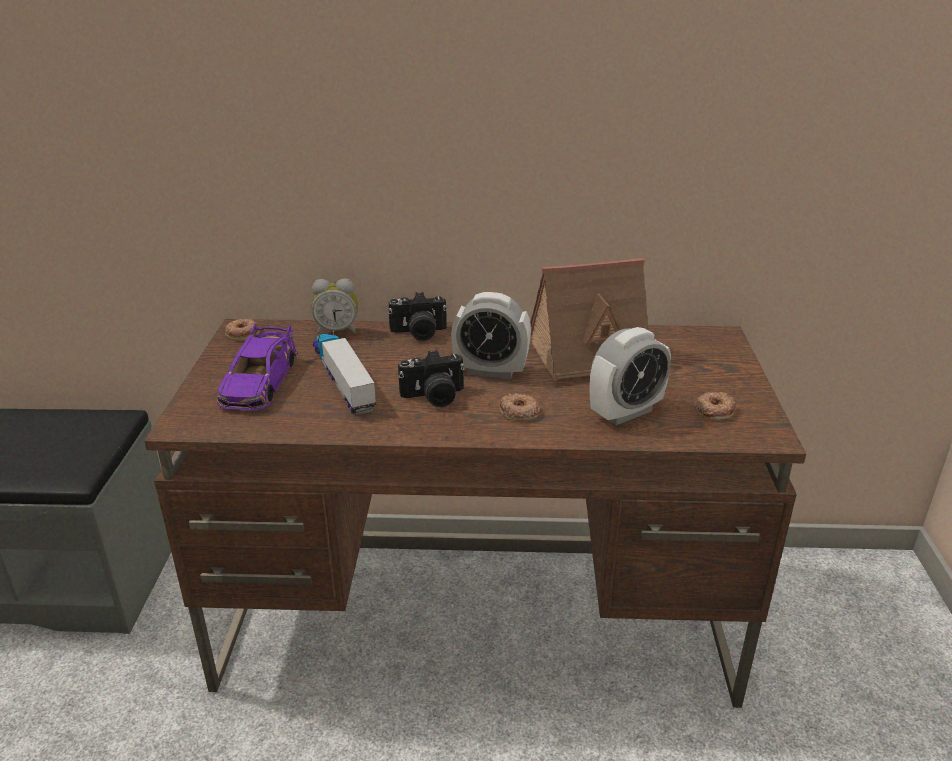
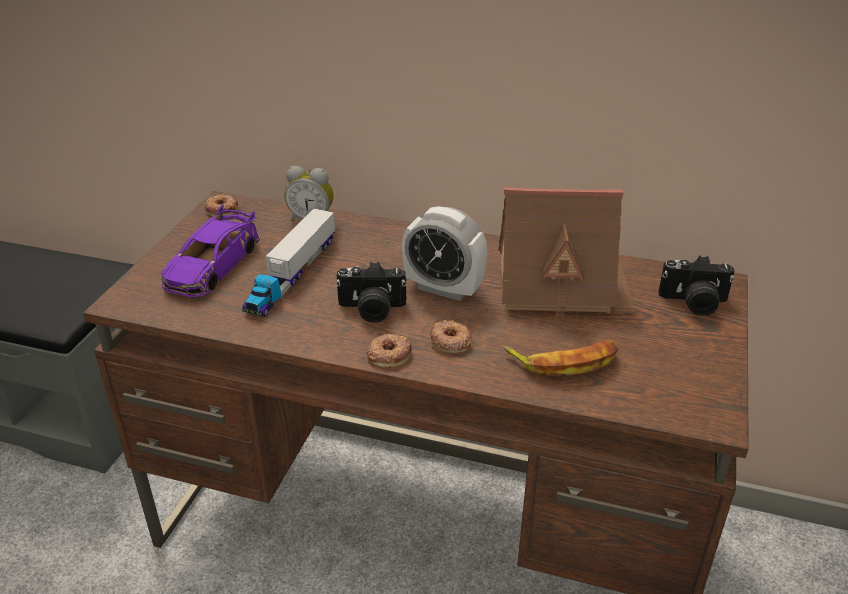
camera: 15 degrees right, 5 degrees up
(342, 379) = (292, 275): toy truck -> toy truck turned 150 degrees counterclockwise
(419, 333) = (390, 233): camera -> camera (693, 303)
(626, 412) = (564, 361): alarm clock -> banana
(714, 410) = (665, 375): donut -> donut (389, 354)

